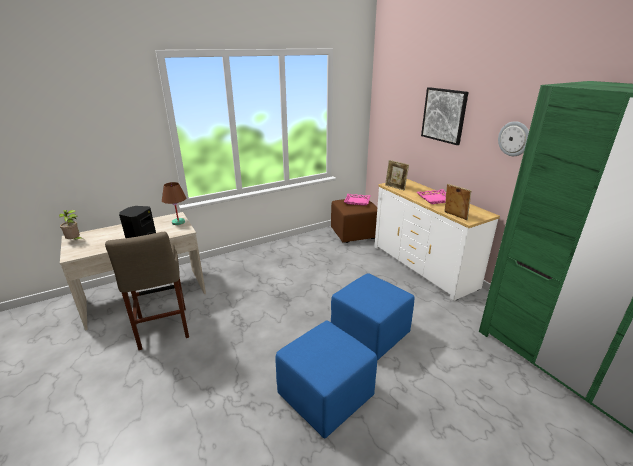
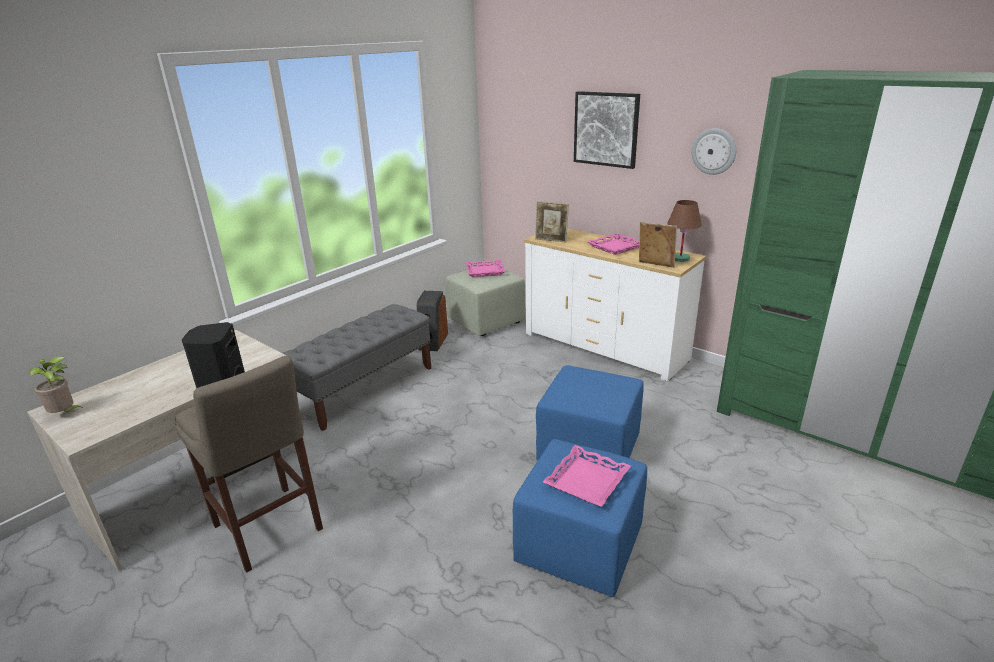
camera: 20 degrees left, 0 degrees up
(178, 222) = (242, 347): brown table lamp -> brown table lamp (680, 258)
(259, 260) = (365, 388): none -> grey bench
(314, 240) = (432, 341): none -> speaker
(326, 354) = (586, 480): none -> pink tray
(353, 234) = (485, 322): brown ottoman -> green ottoman

